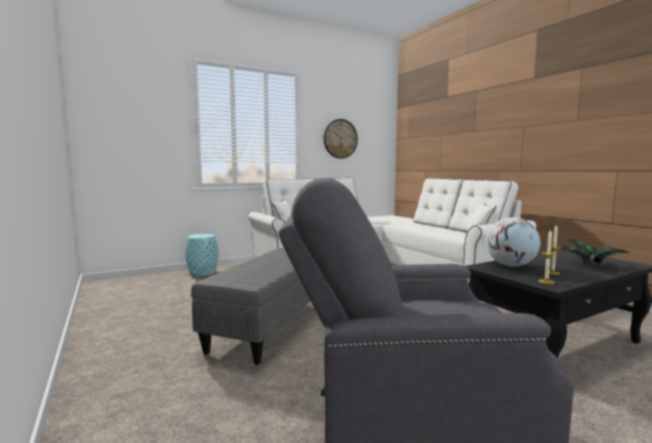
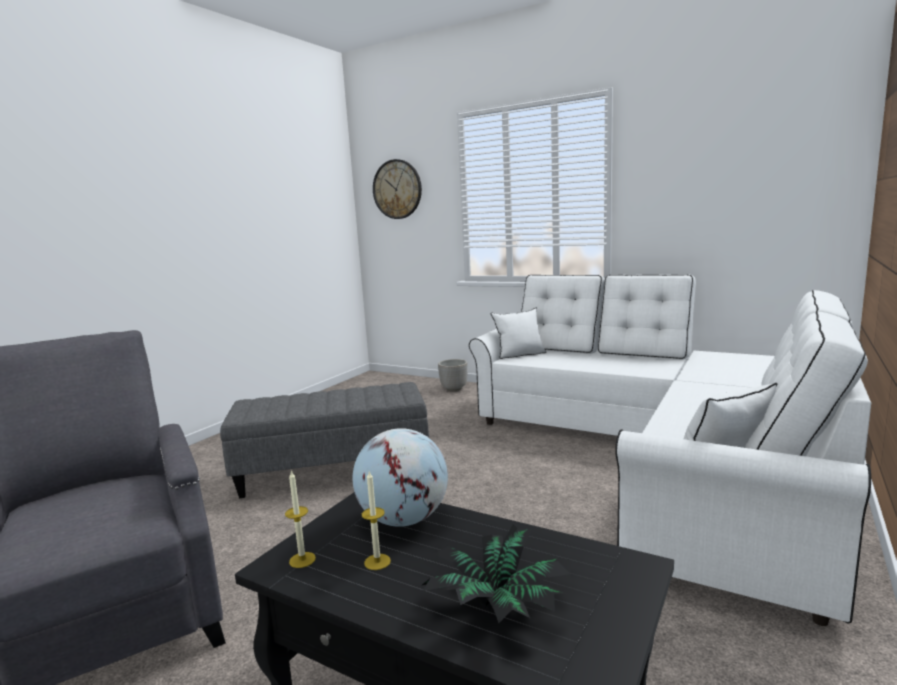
camera: 60 degrees right, 5 degrees up
(203, 272) = (454, 389): turquoise stool -> planter
(340, 139) = (700, 195): wall clock -> wall clock (397, 189)

